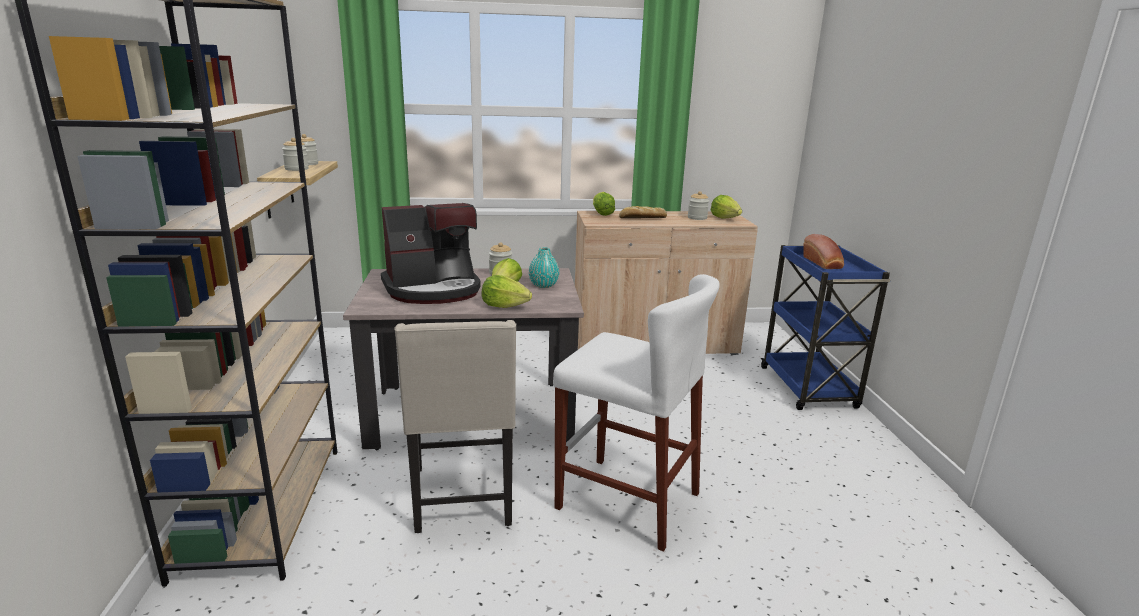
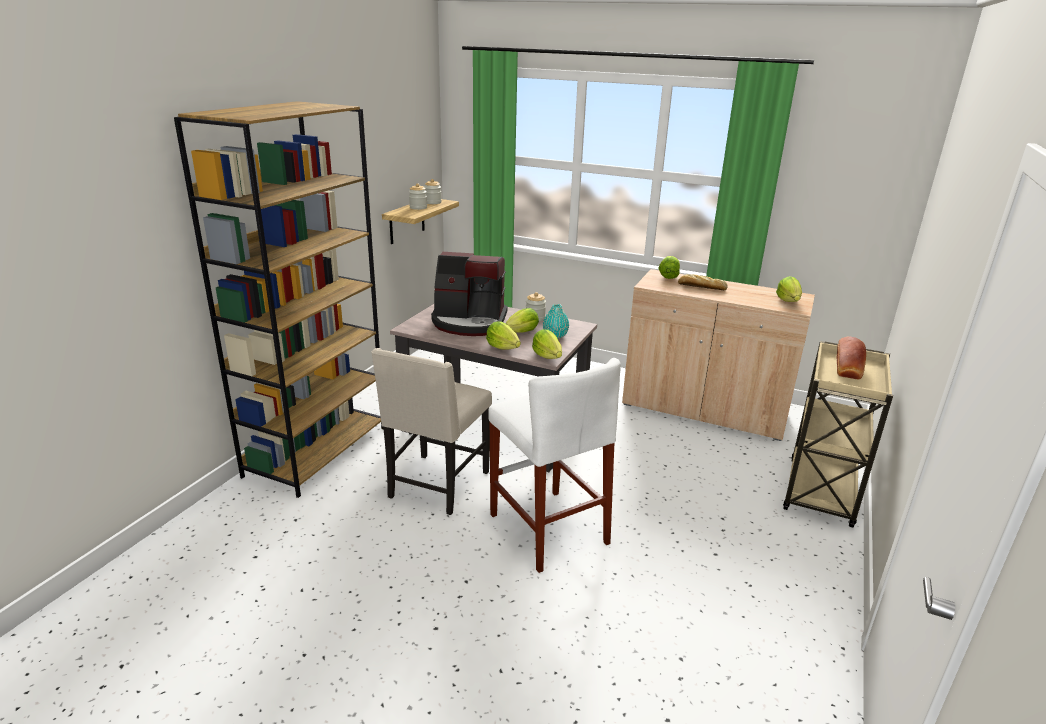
camera: 30 degrees right, 5 degrees up
(562, 305) = (547, 356): none -> lettuce
(697, 218) = (758, 296): jar -> none
(808, 388) = (820, 493): blue cart -> beige cart

